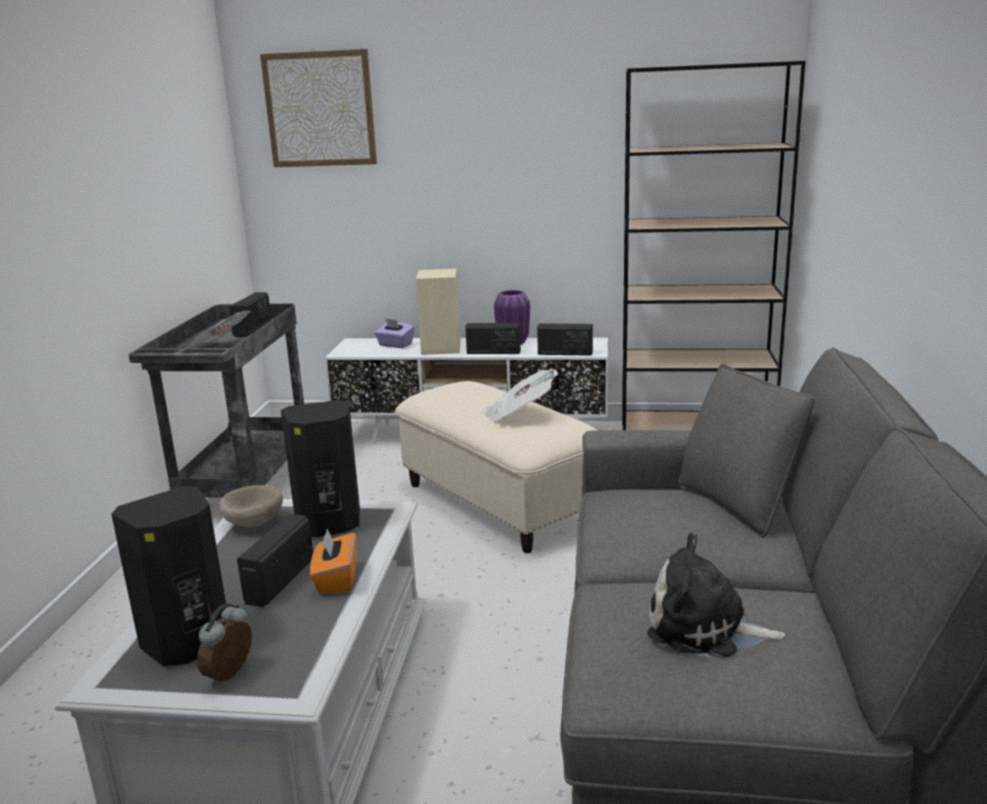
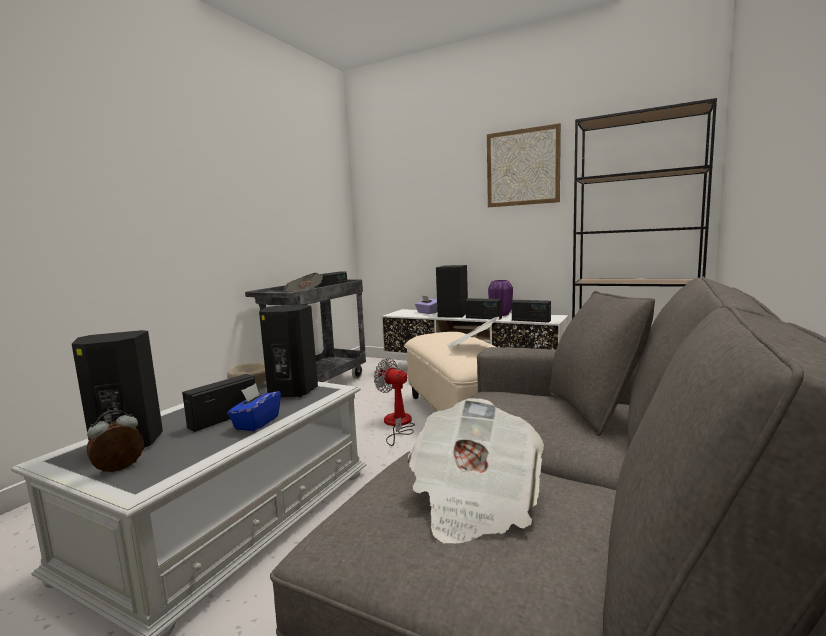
camera: 20 degrees right, 10 degrees down
(319, 108) = (395, 171): picture -> picture (522, 166)
(336, 580) = (256, 423): orange tissue box -> blue tissue box
(418, 533) = (397, 425): none -> fan
(441, 347) = (453, 314): beige speaker -> black speaker
(704, 628) = (474, 500): plush toy -> newspaper

